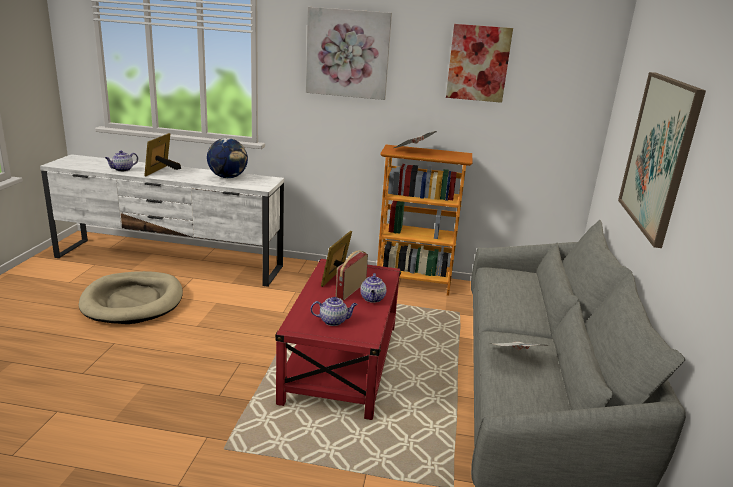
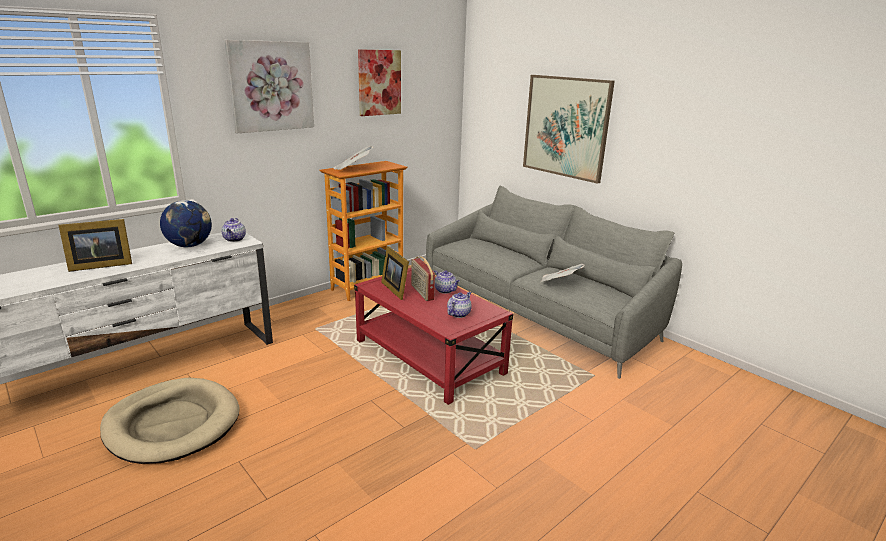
camera: 50 degrees left, 0 degrees up
(122, 170) = (44, 281): teapot -> teapot (234, 239)
(162, 171) = (99, 265): picture frame -> picture frame turned 75 degrees counterclockwise

